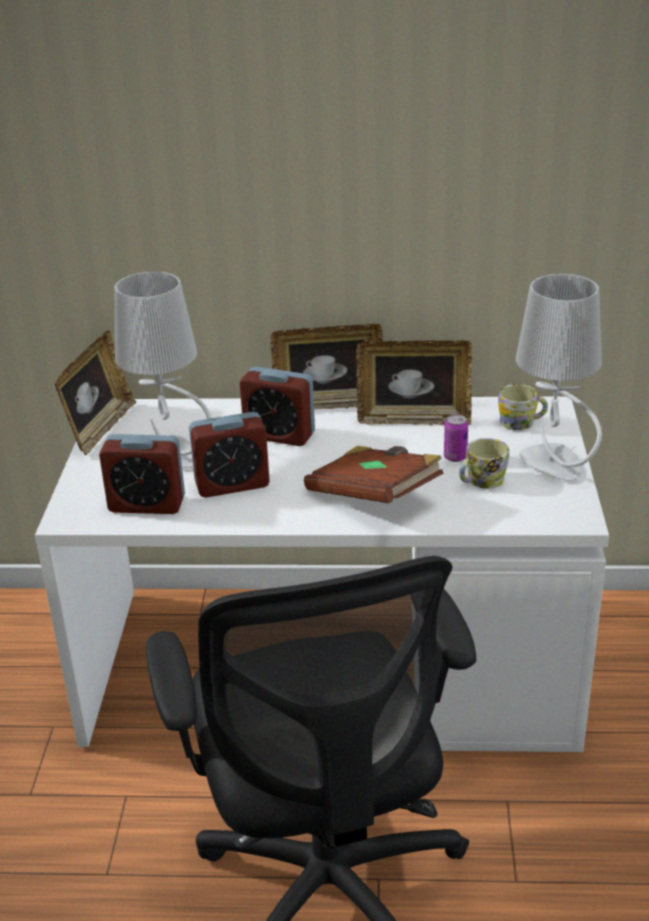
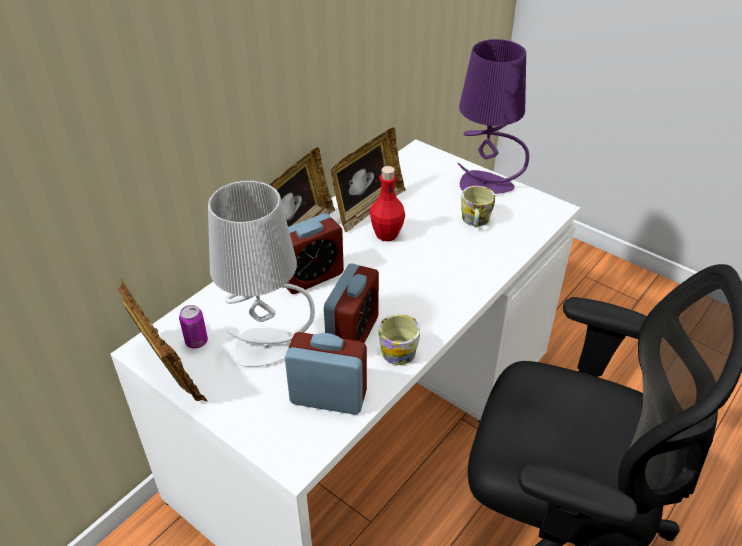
camera: 55 degrees left, 10 degrees up
(147, 504) = (328, 397): alarm clock -> alarm clock turned 120 degrees counterclockwise
(374, 495) = (444, 273): brown book -> none
(388, 444) = (386, 234): none -> red bottle
(455, 457) = (435, 216): can -> can (196, 341)
(521, 422) = (424, 171): mug -> mug (401, 349)
(554, 463) = (485, 185): grey table lamp -> purple table lamp

